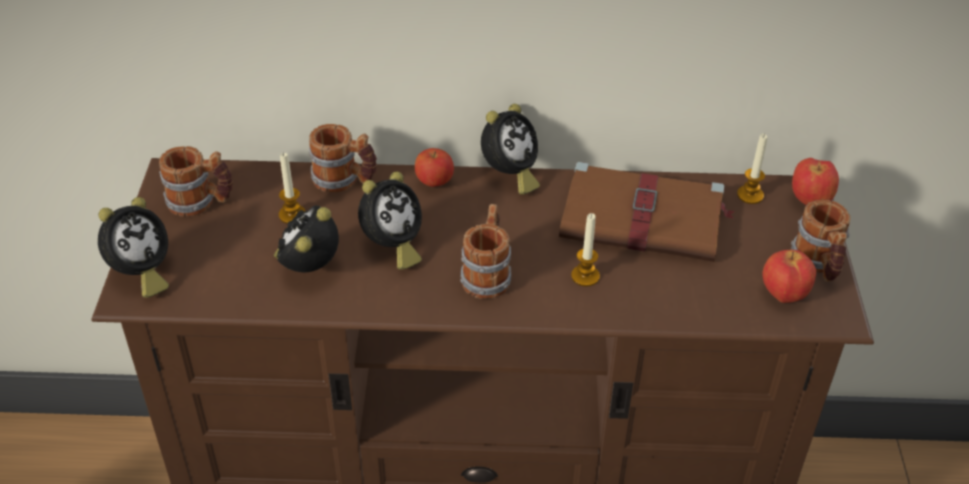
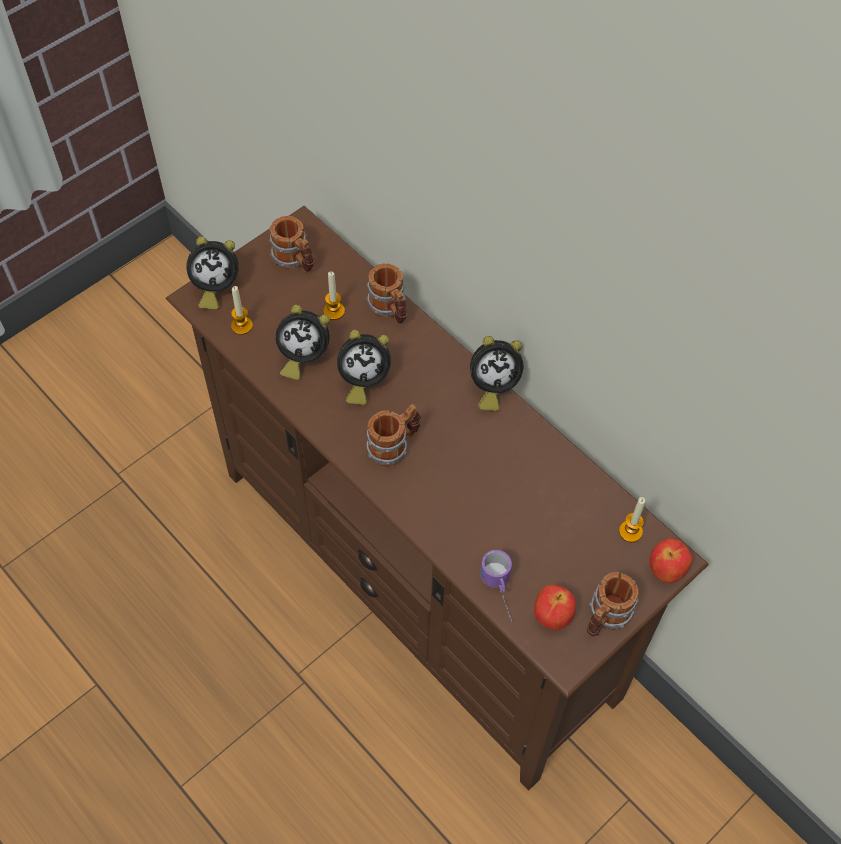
camera: 45 degrees right, 15 degrees up
(309, 268) = (302, 357): alarm clock -> alarm clock turned 150 degrees counterclockwise
(434, 182) = (441, 354): apple -> none
(585, 276) = (448, 496): candle -> candle (241, 326)
(645, 219) = (537, 489): brown book -> none
(725, 312) = (500, 594): none -> mug

